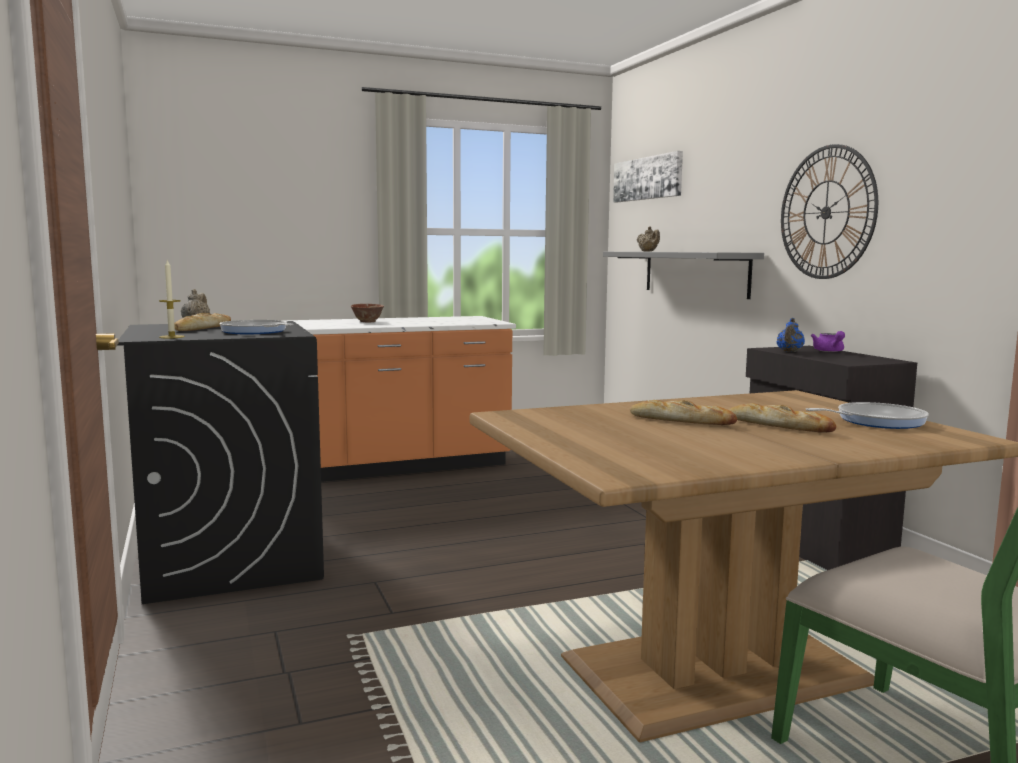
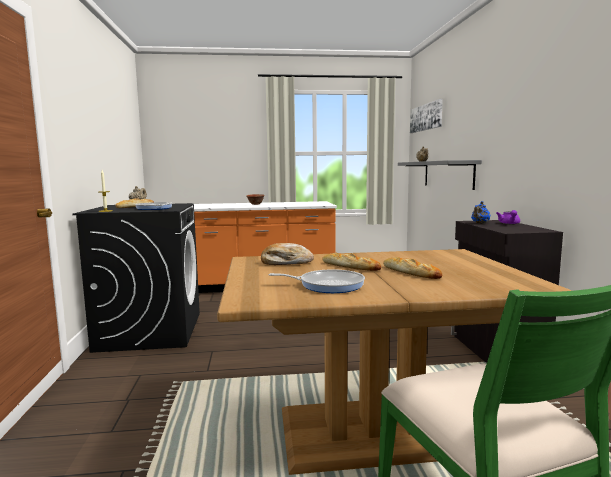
camera: 15 degrees right, 0 degrees up
(575, 418) = (286, 262): none -> bread
(826, 212) = (514, 131): wall clock -> none
(875, 421) = (486, 272): frying pan -> frying pan (328, 285)

